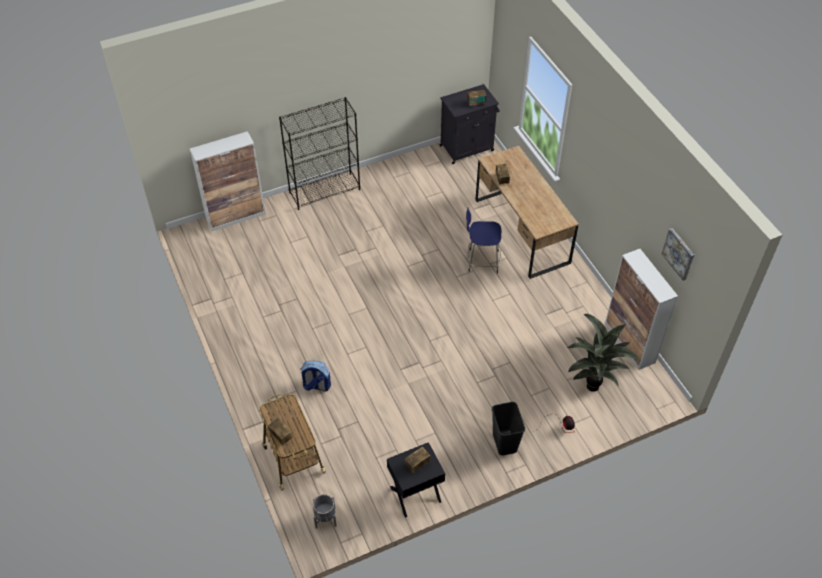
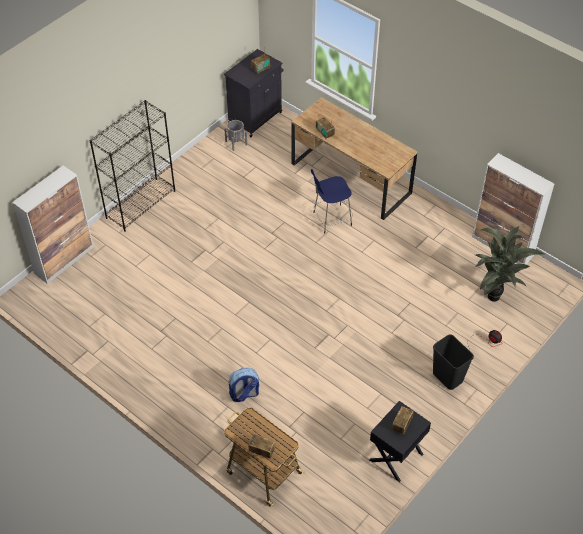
camera: 25 degrees left, 0 degrees up
(325, 517) = (326, 514): grey planter -> grey planter (236, 143)
(679, 253) = (547, 144): picture -> none

